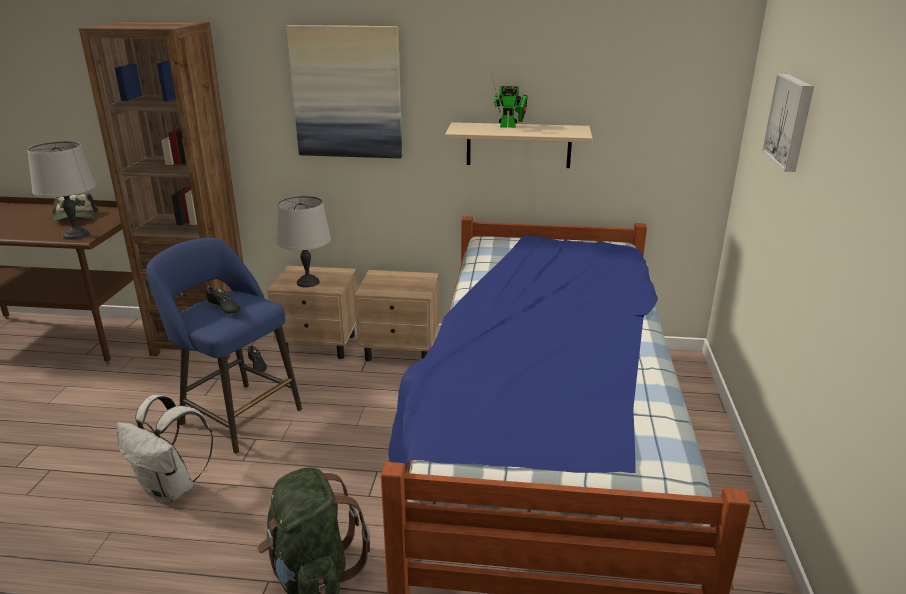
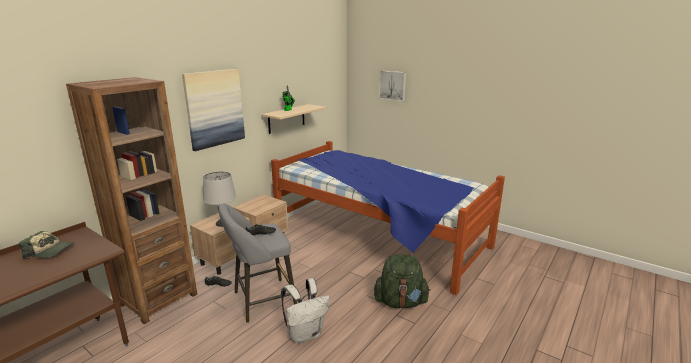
camera: 60 degrees left, 5 degrees down
(76, 235) = (96, 253): grey table lamp -> none
(237, 415) = (261, 301): blue stool -> grey stool

